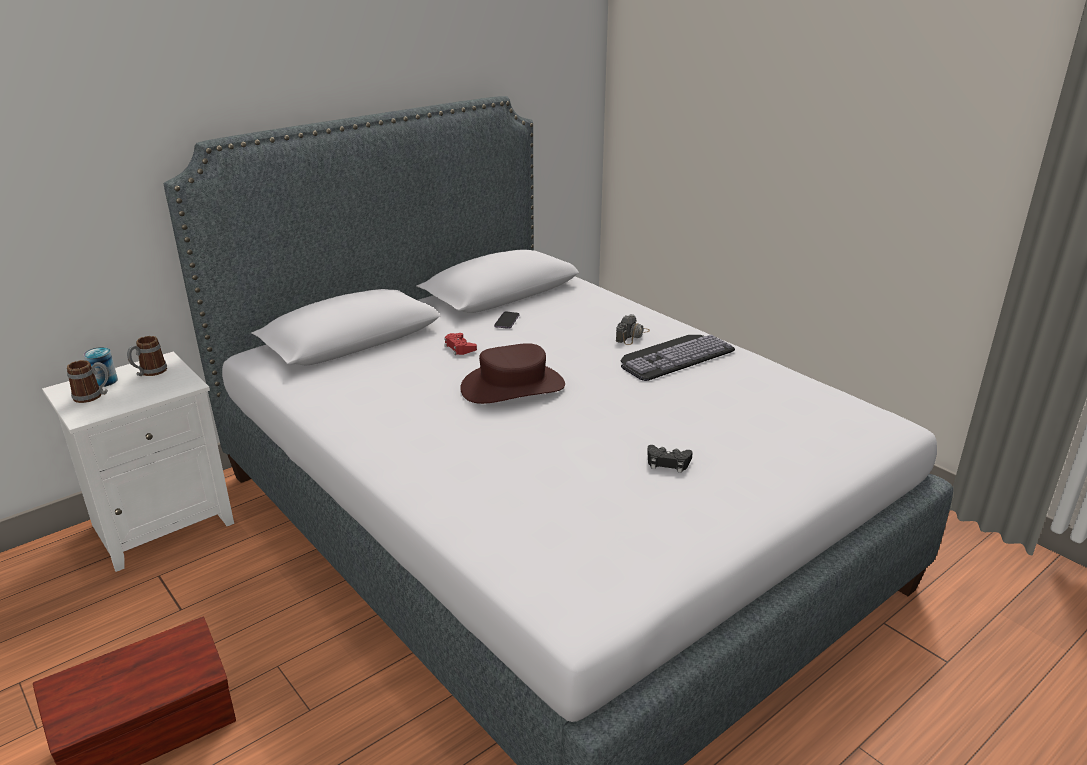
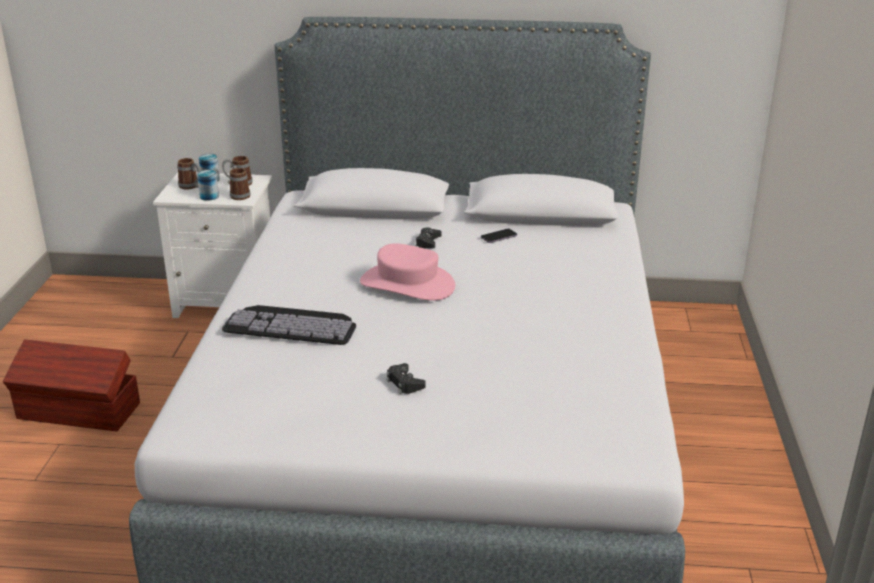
camera: 45 degrees right, 0 degrees up
(137, 397) = (209, 196): none -> can
(172, 382) = (239, 194): none -> mug
(459, 348) = (428, 242): red game controller -> black game controller
(513, 386) = (407, 284): brown hat -> pink hat
(632, 335) = (572, 288): camera -> none
(674, 355) = (573, 317): keyboard -> keyboard (293, 324)

